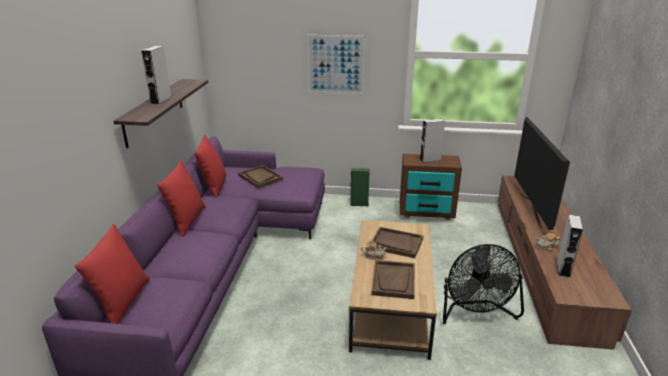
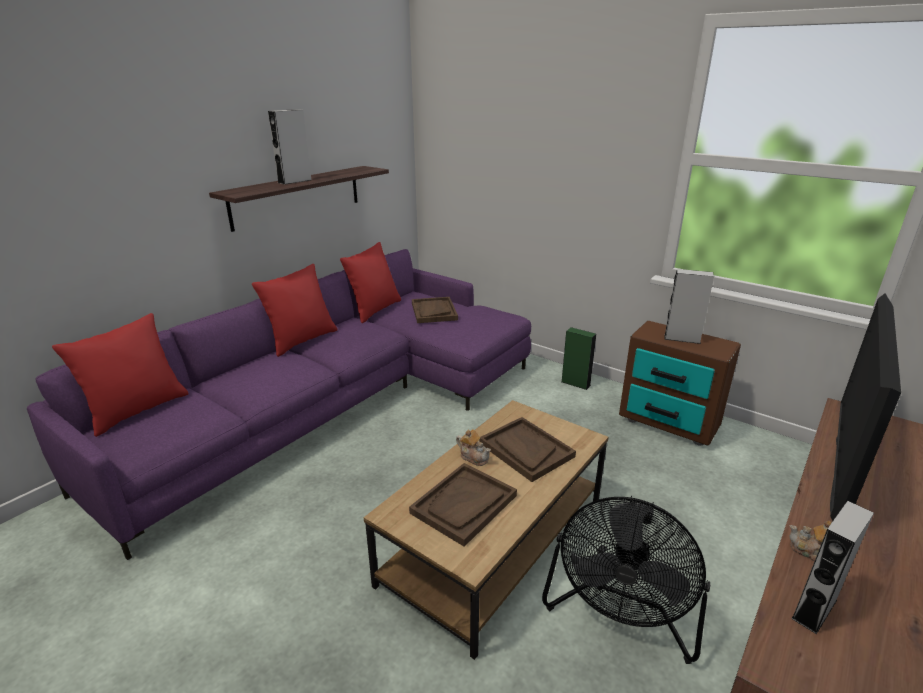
camera: 30 degrees right, 0 degrees up
(336, 64) = (571, 168): picture -> none

